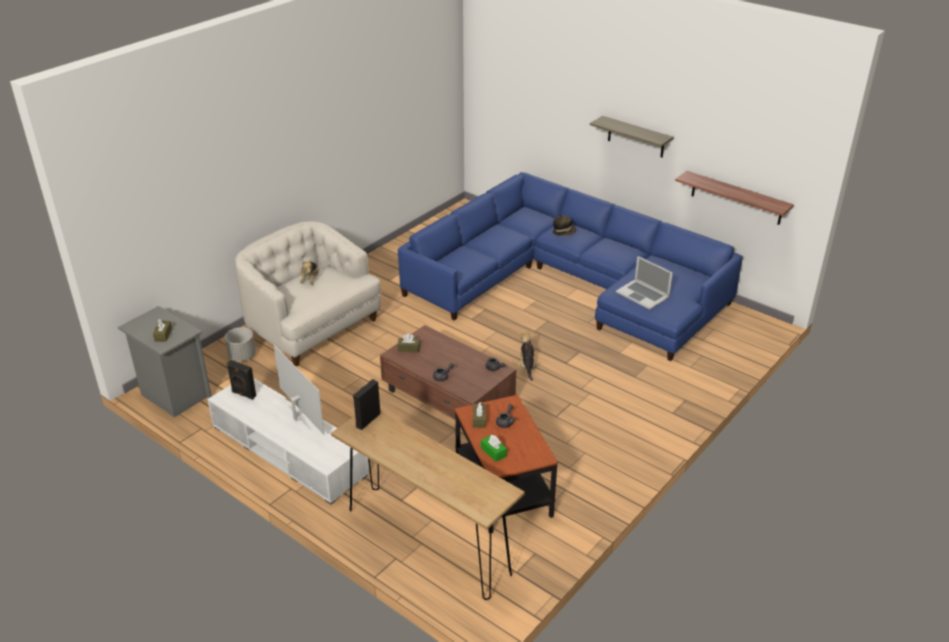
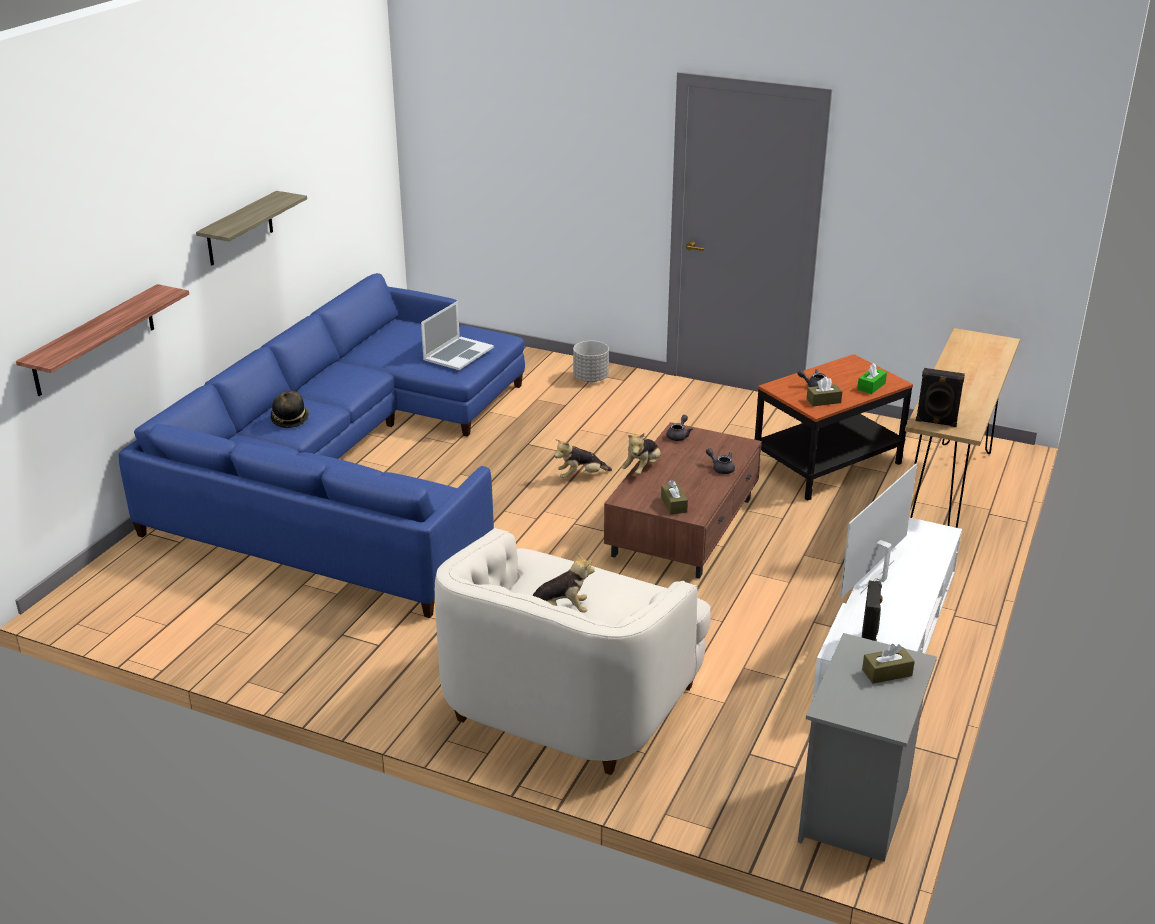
camera: 105 degrees left, 5 degrees down
(242, 356) = (697, 762): grey planter -> grey planter (591, 378)
(458, 345) = (642, 468): none -> plush toy
(736, 198) = (344, 217): shelf -> shelf (94, 340)

